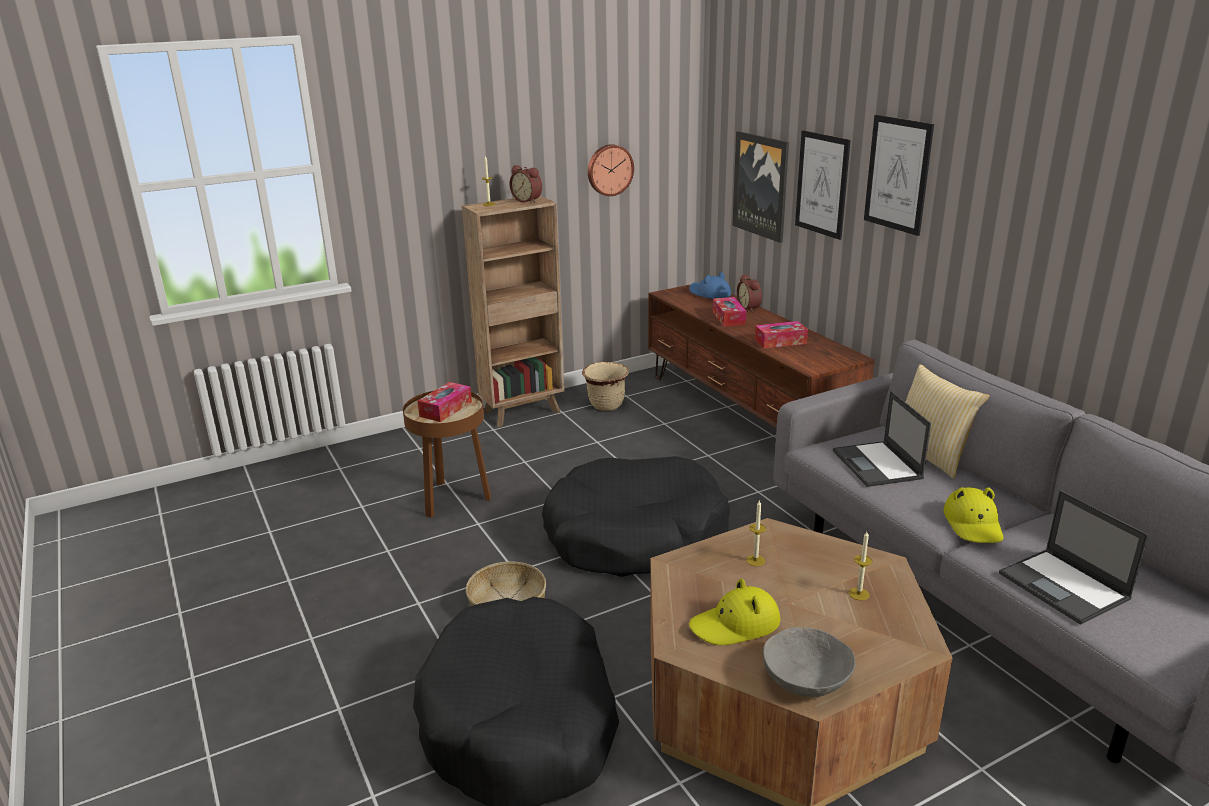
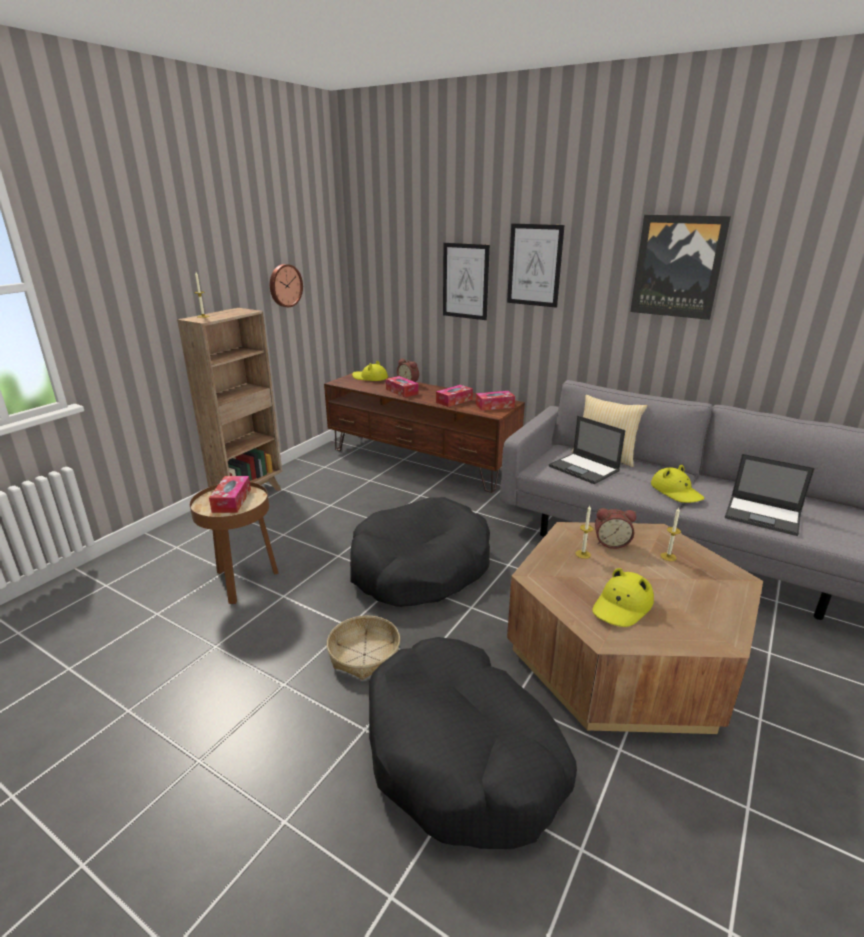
camera: 30 degrees left, 0 degrees up
(528, 200) = (235, 311): alarm clock -> alarm clock (611, 543)
(606, 405) = (315, 477): beige planter -> none
(709, 293) = (370, 378): blue hat -> yellow hat
(761, 185) = (406, 289): picture -> picture (677, 266)
(806, 679) = (707, 629): grey bowl -> none
(826, 357) = (495, 406): none -> tissue box

